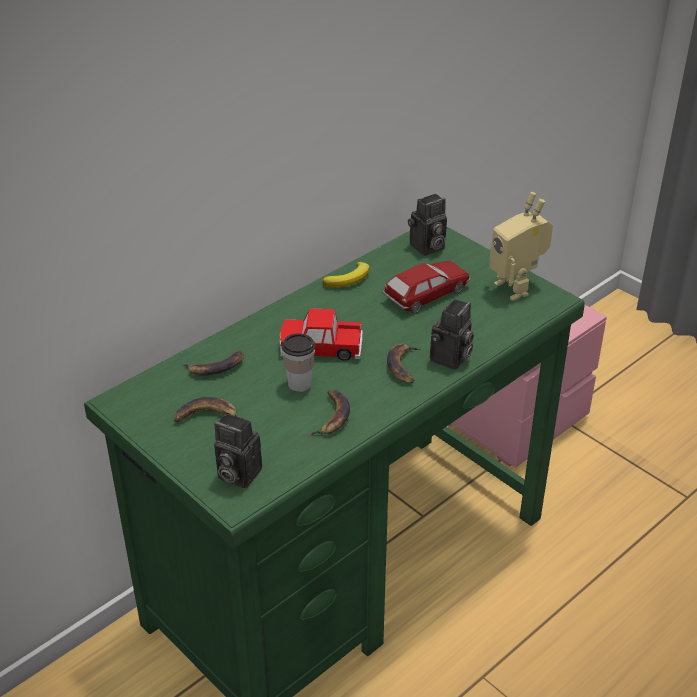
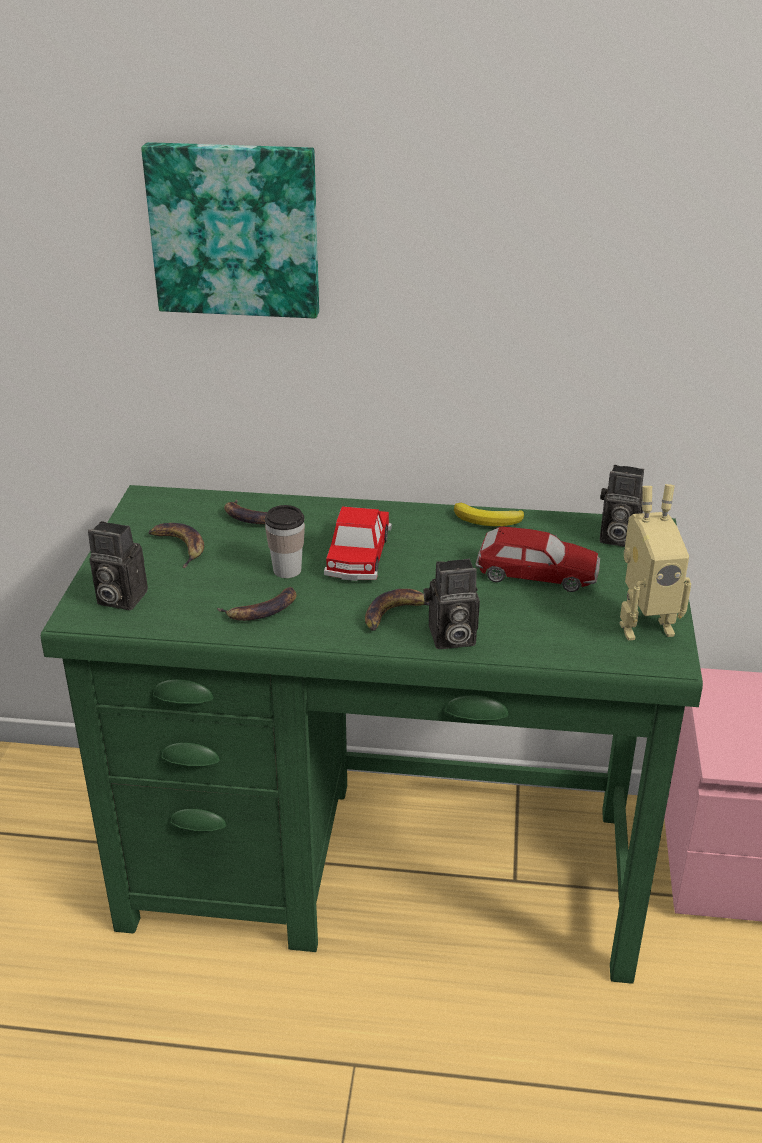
camera: 50 degrees right, 5 degrees down
(143, 143) = (235, 229): none -> picture
(236, 474) = (118, 598): camera -> camera turned 60 degrees counterclockwise
(320, 347) = (358, 555): toy car -> toy car turned 135 degrees counterclockwise
(516, 287) = (643, 624): toy robot -> toy robot turned 120 degrees counterclockwise

